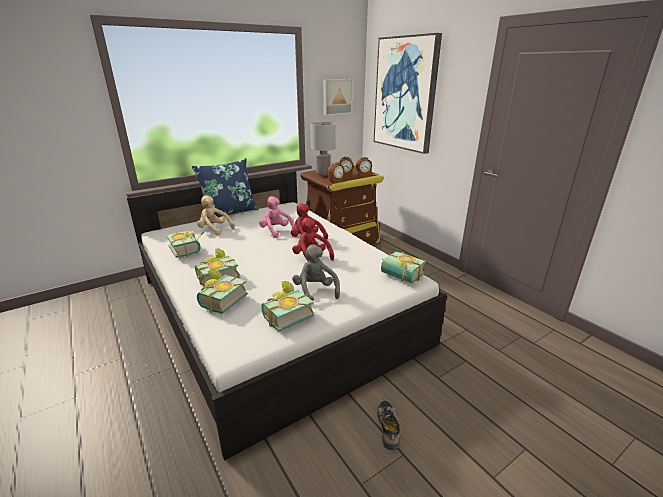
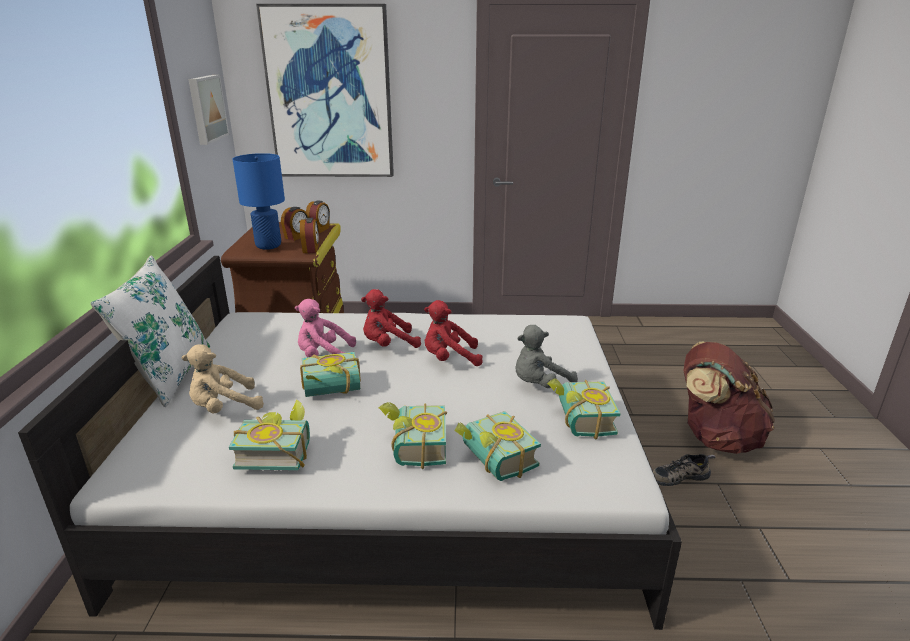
camera: 55 degrees left, 0 degrees up
(229, 212) = (169, 375): blue pillow -> white pillow
(315, 291) = (539, 384): grey plush toy -> grey plush toy turned 45 degrees counterclockwise
(323, 175) = (269, 247): grey table lamp -> blue table lamp
(389, 427) = (679, 475): shoe -> shoe turned 45 degrees counterclockwise
(399, 277) = (561, 327): book -> book (332, 391)
(467, 437) = (715, 437): none -> brown backpack

